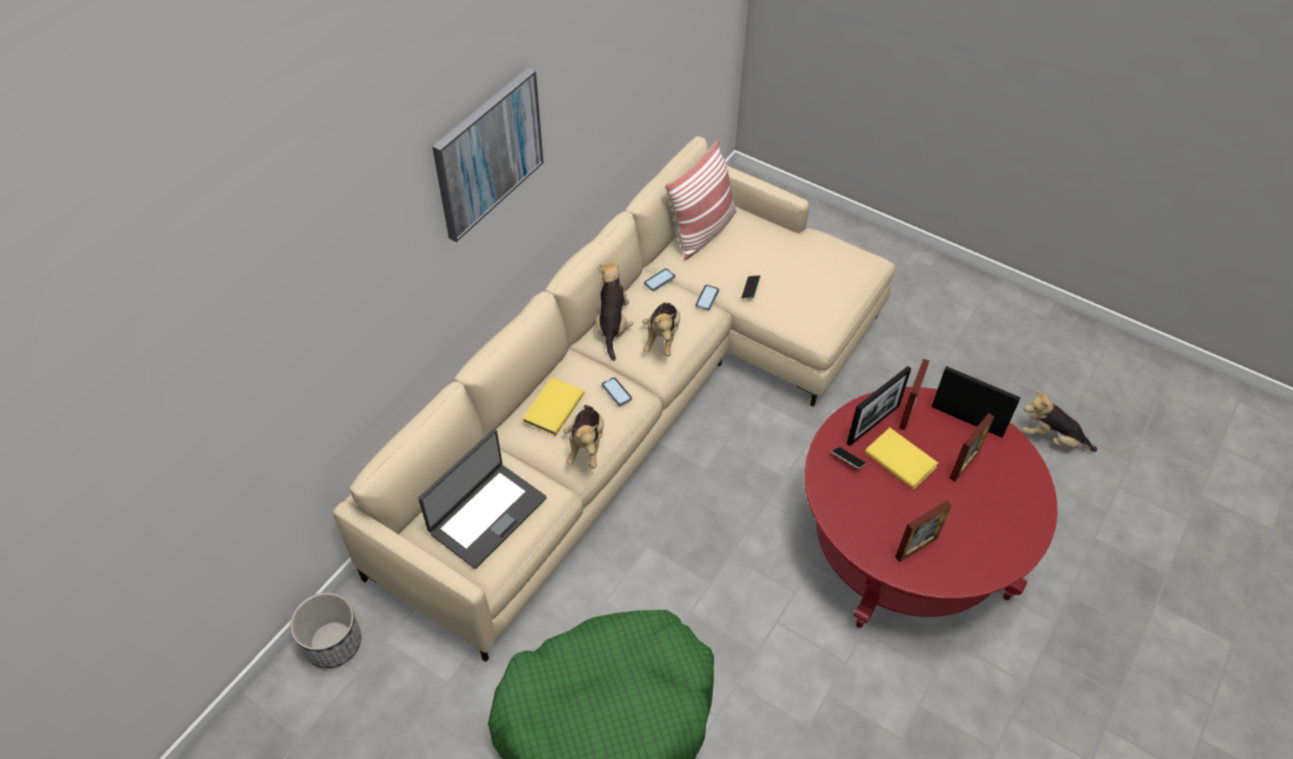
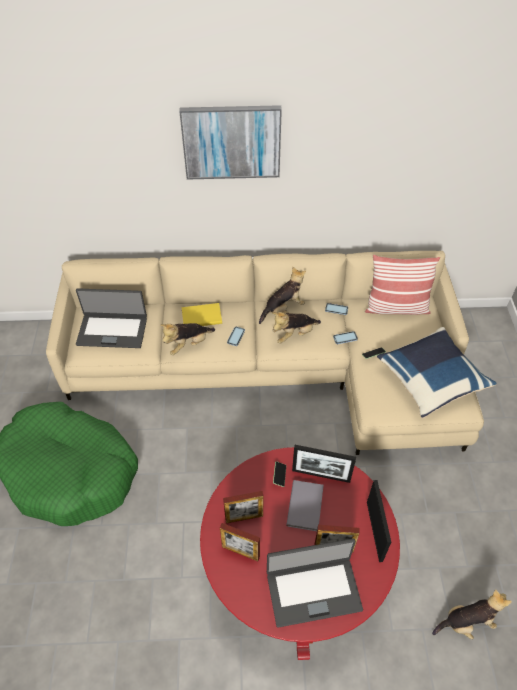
camera: 55 degrees right, 0 degrees up
(333, 643) = (40, 336): planter -> none
(821, 267) = (430, 380): none -> blue pillow
(900, 458) = (306, 505): yellow book -> grey book
(908, 412) = (349, 490): picture frame -> picture frame (244, 517)
(999, 509) = (313, 590): none -> laptop
(1052, 439) = (467, 622): plush toy -> plush toy turned 90 degrees clockwise

